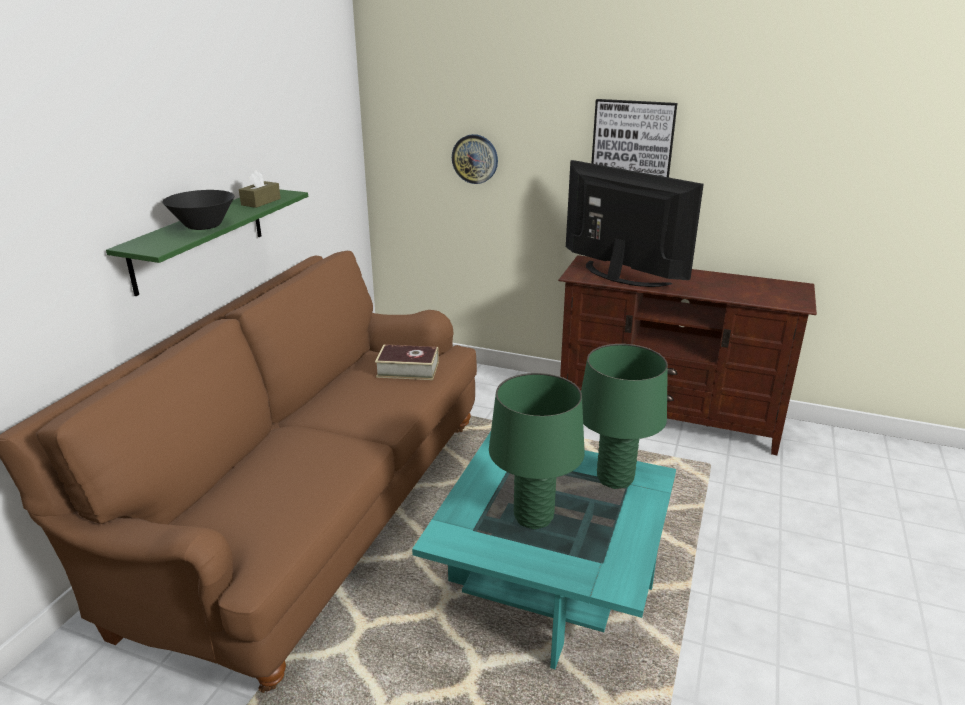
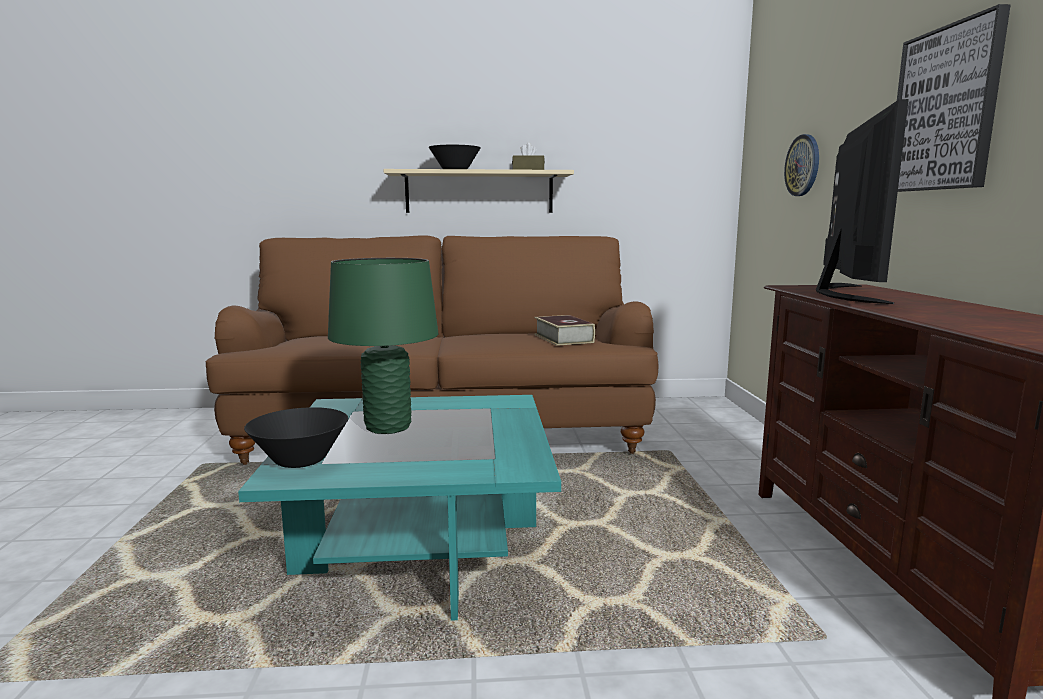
camera: 65 degrees right, 15 degrees down
(199, 239) = (479, 192): green shelf -> beige shelf
(591, 573) = (300, 460): none -> black bowl
(614, 478) = (496, 450): green table lamp -> none

